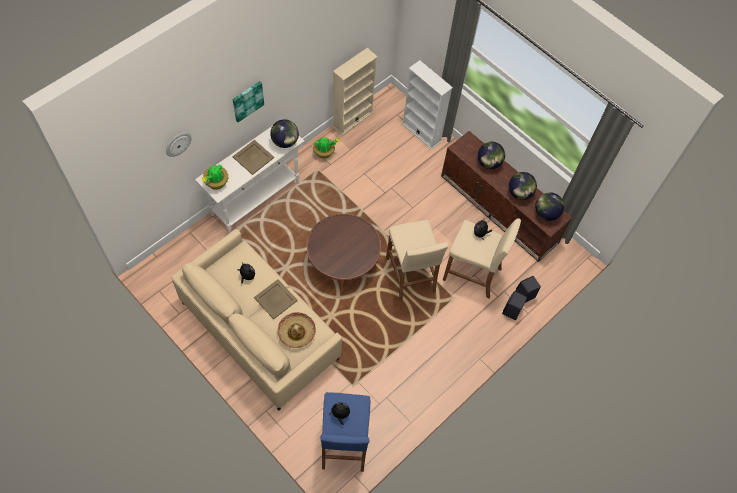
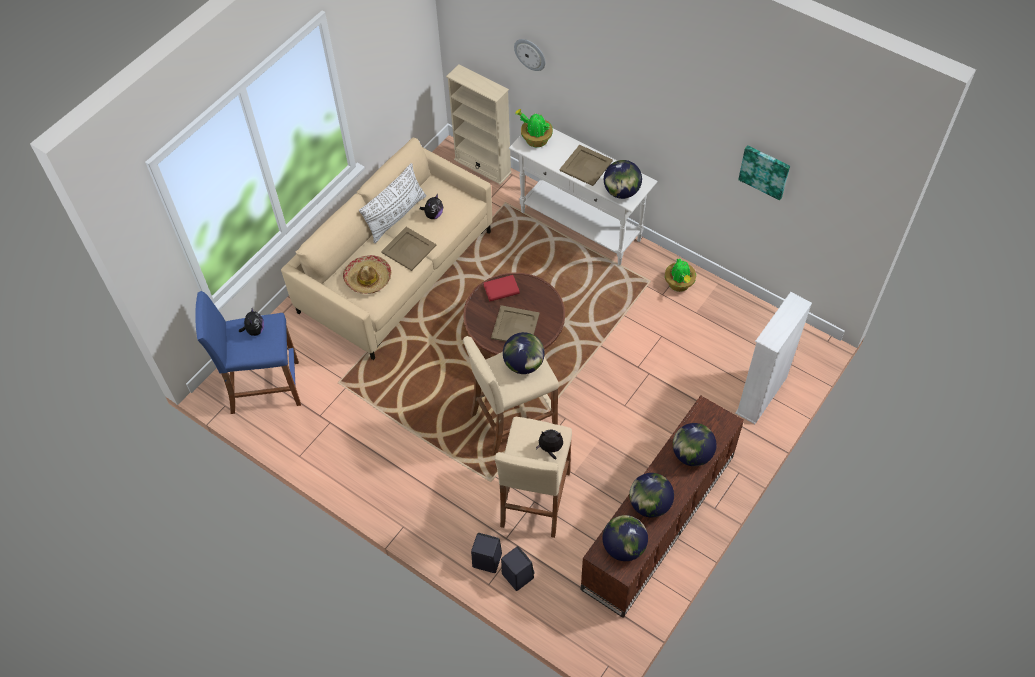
camera: 85 degrees right, 5 degrees down
(240, 303) = (396, 216): none -> white pillow
(247, 100) = (622, 103): picture -> picture (765, 171)
(321, 249) = (501, 289): none -> red book
(352, 119) = (749, 305): beige bookcase -> beige bookcase (482, 166)
(355, 246) = (515, 325): none -> beige tray
(412, 235) = (524, 364): none -> globe

